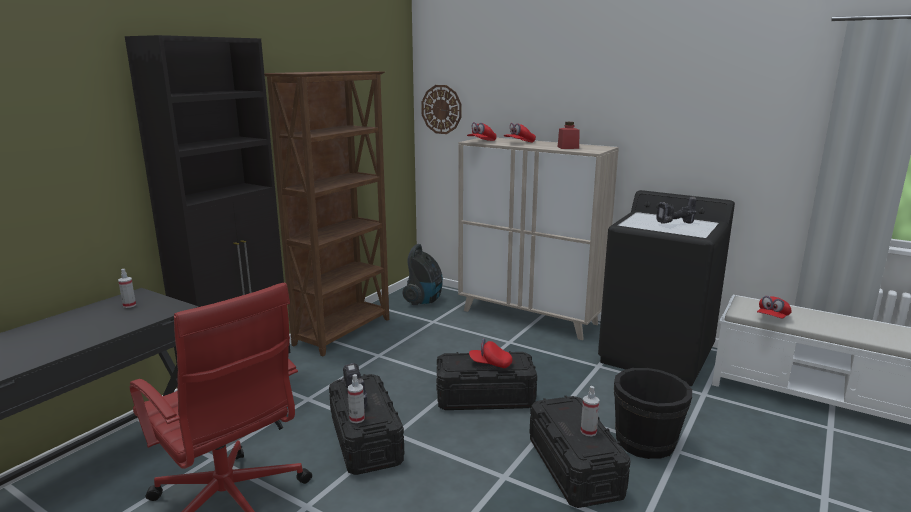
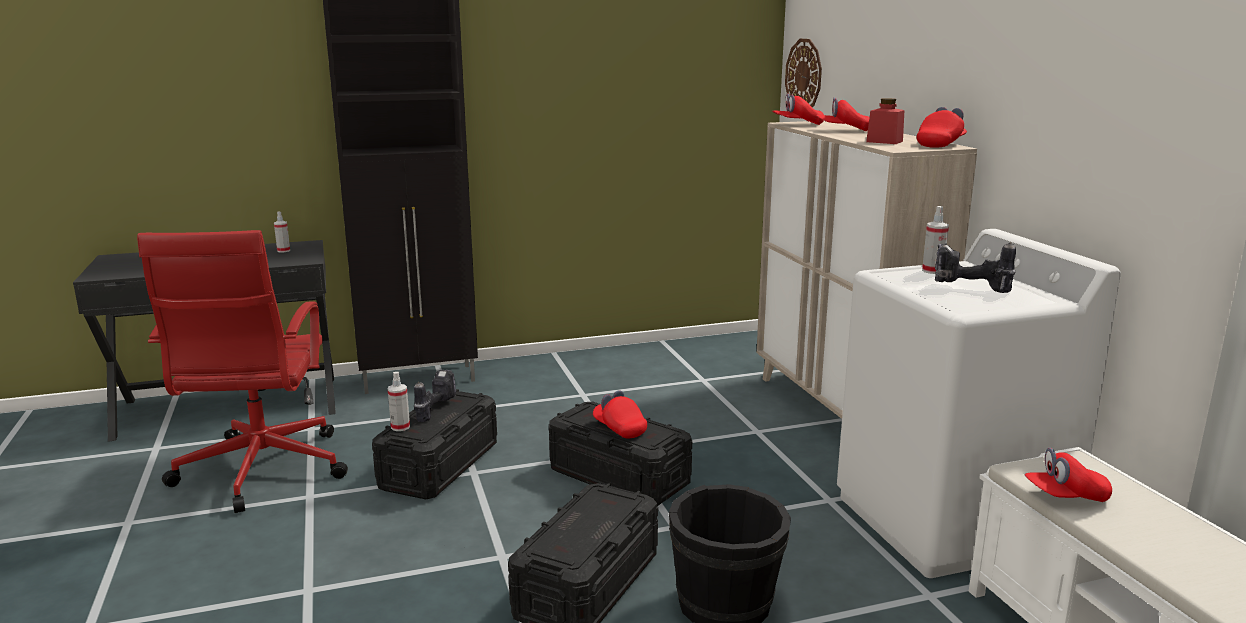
camera: 40 degrees right, 0 degrees up
(344, 332) = (588, 361): brown bookcase -> none
(424, 300) = (733, 354): vacuum cleaner -> none
(588, 431) = (587, 534): spray bottle -> spray bottle (932, 271)
(597, 146) = (940, 144): none -> red cap
(657, 356) = (949, 522): black washing machine -> white washing machine

